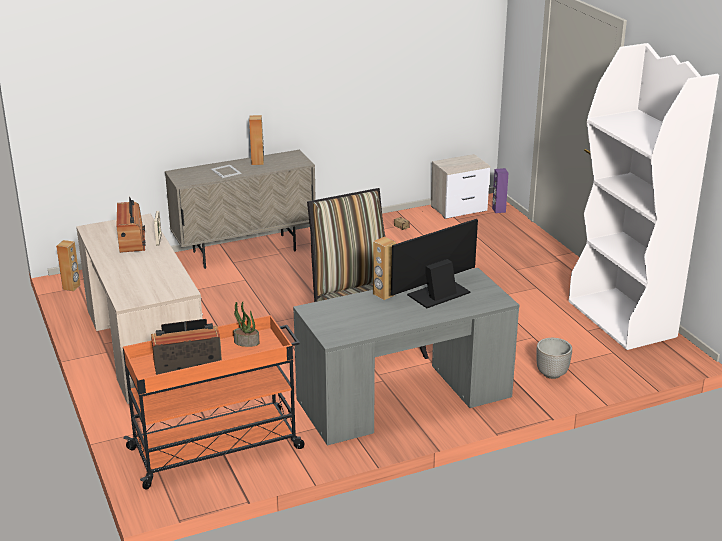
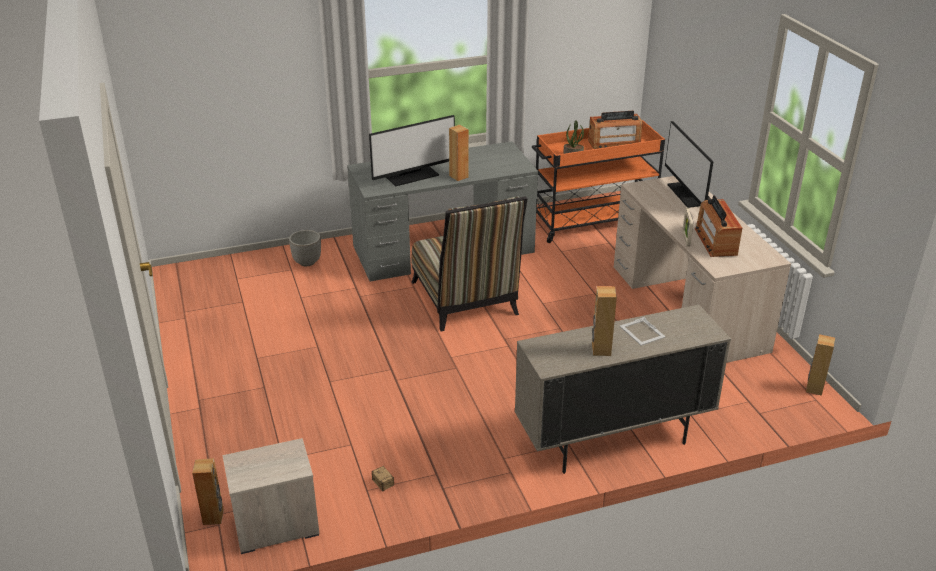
camera: 175 degrees left, 5 degrees up
(129, 284) = (689, 194): none -> monitor
(498, 210) = (213, 517): purple speaker -> brown speaker
(622, 319) = (196, 312): white bookcase -> none

